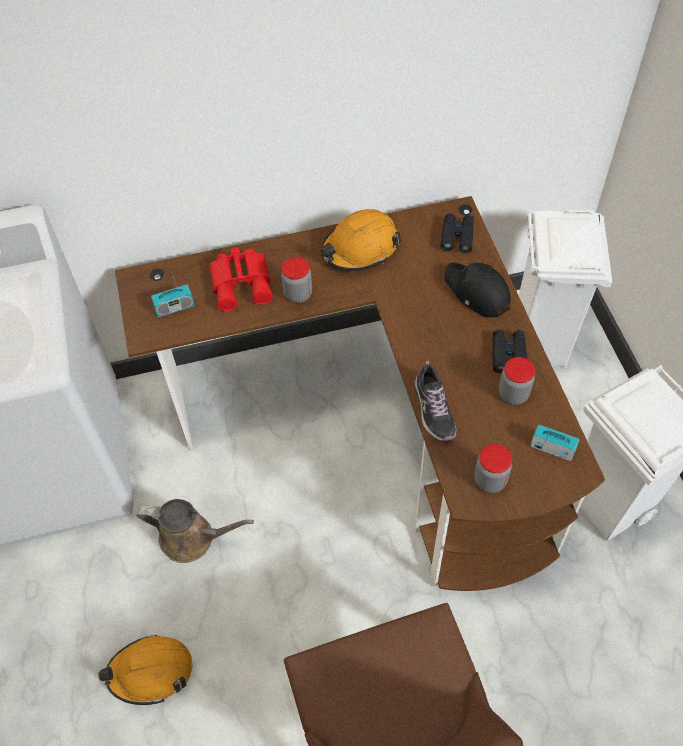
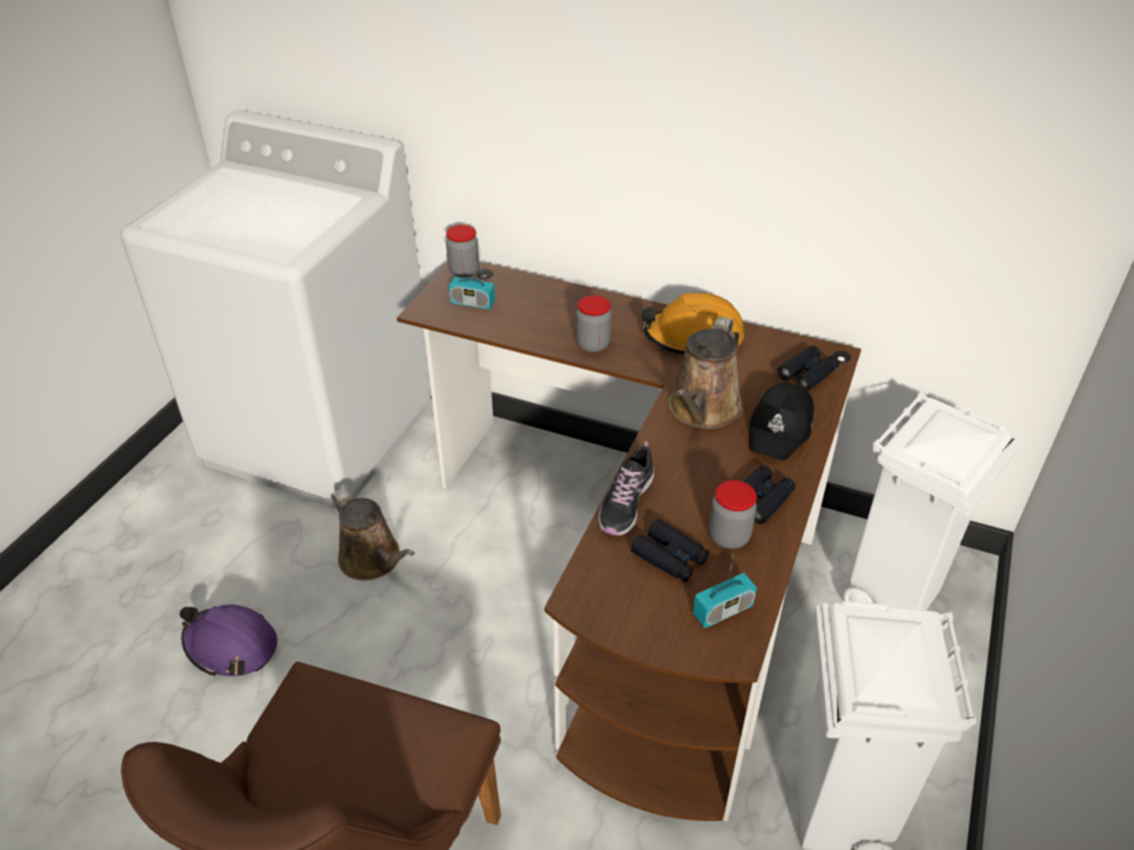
camera: 35 degrees right, 15 degrees down
(151, 672) = (231, 646): orange hard hat -> purple hard hat
(242, 283) = (551, 313): red binoculars -> none
(417, 306) = (703, 410): none -> brown watering can
(476, 292) = (781, 429): black cap -> black cap turned 150 degrees counterclockwise
(490, 480) = (619, 598): jar -> jar (464, 271)
(493, 431) = (670, 557): none -> black binoculars
(552, 448) = (723, 611): radio -> radio turned 90 degrees clockwise

